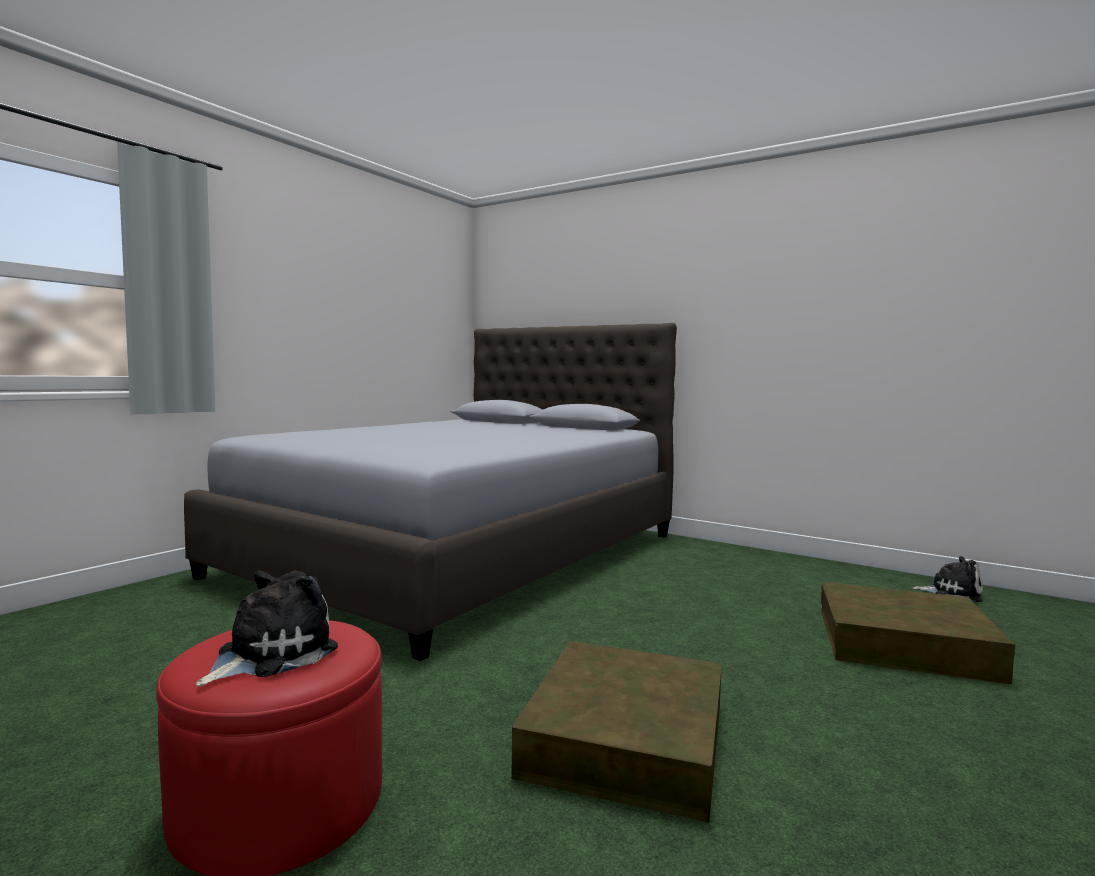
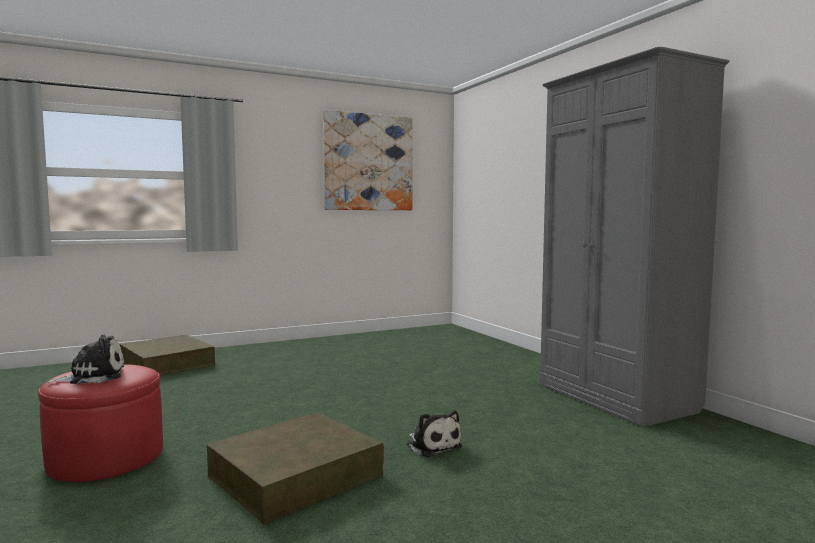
camera: 30 degrees right, 0 degrees up
(383, 286) = (368, 162): none -> picture
(463, 554) = (384, 357): grey bed -> none
(769, 564) = (615, 397): none -> grey wardrobe
(904, 644) = (616, 475): brown storage box -> brown storage box (167, 364)
(952, 593) = (767, 450): plush toy -> plush toy (432, 445)

